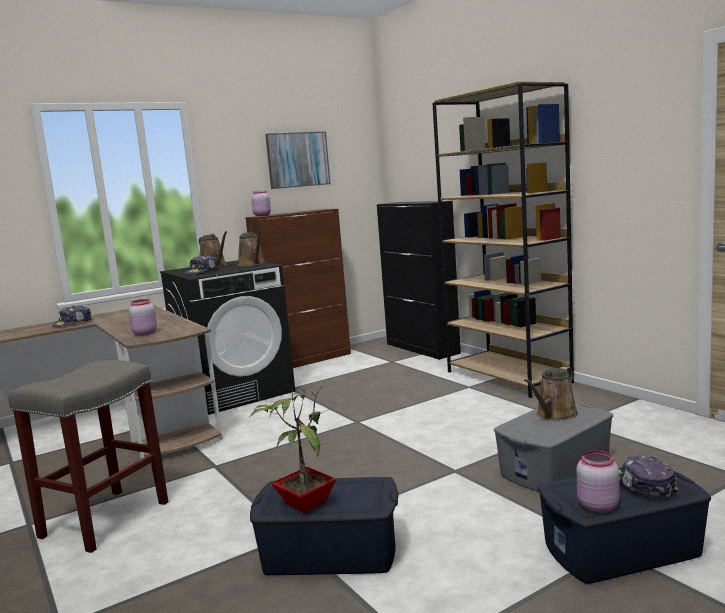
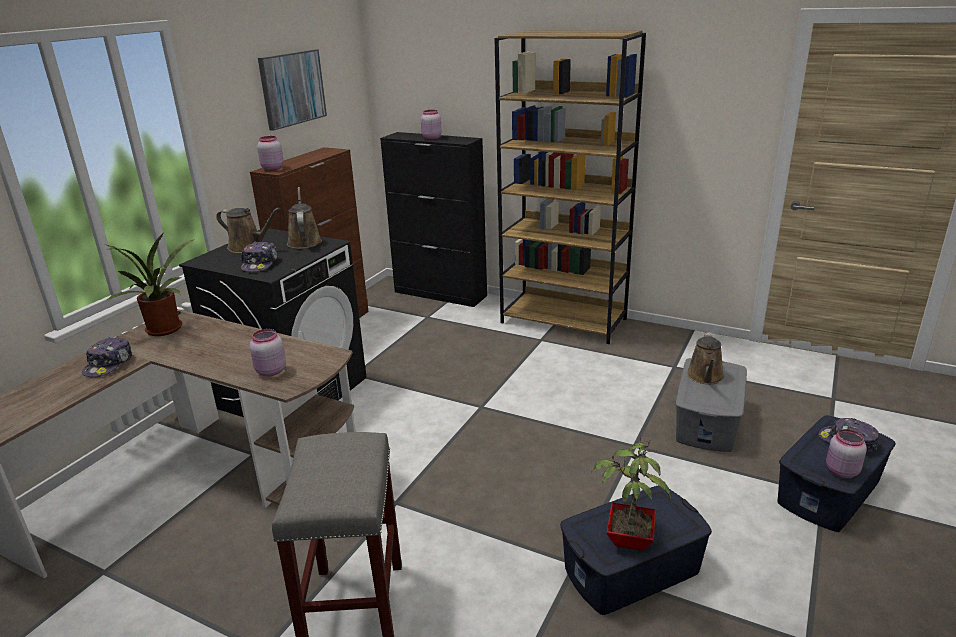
camera: 30 degrees left, 15 degrees up
(128, 313) = (165, 331): none -> potted plant
(252, 264) = (304, 241): brown watering can -> brown watering can turned 135 degrees counterclockwise
(412, 202) = (431, 138): none -> pink jar

